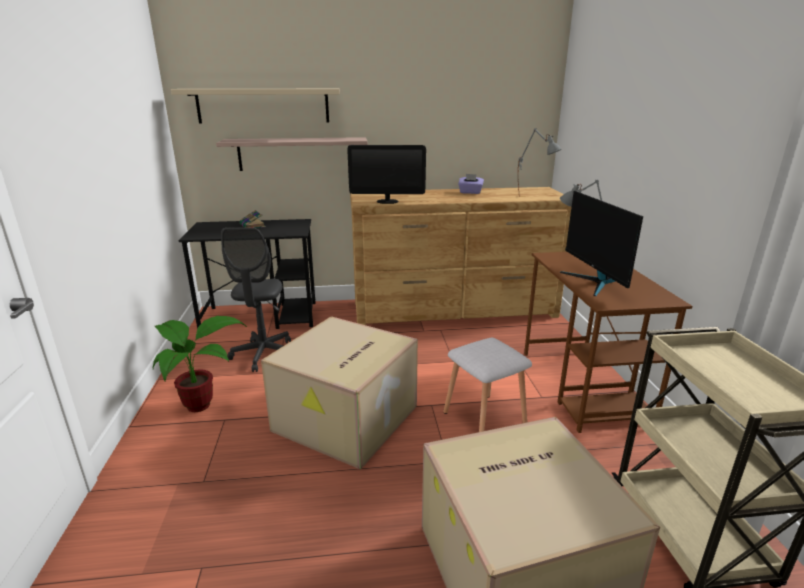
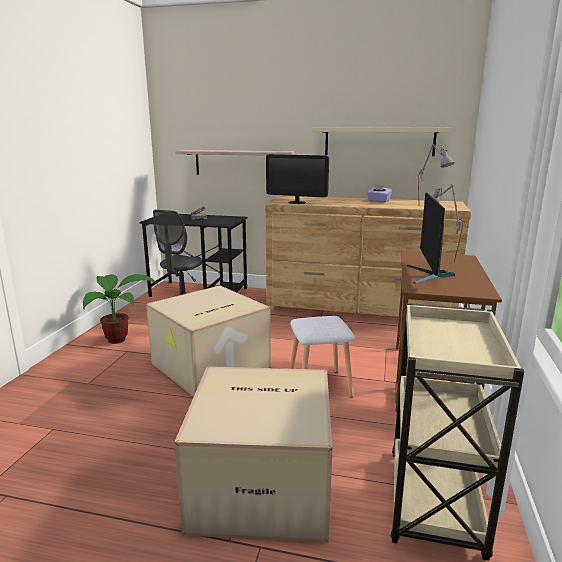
camera: 20 degrees right, 5 degrees down
(263, 106) = (216, 124): beige shelf -> beige shelf (379, 141)

